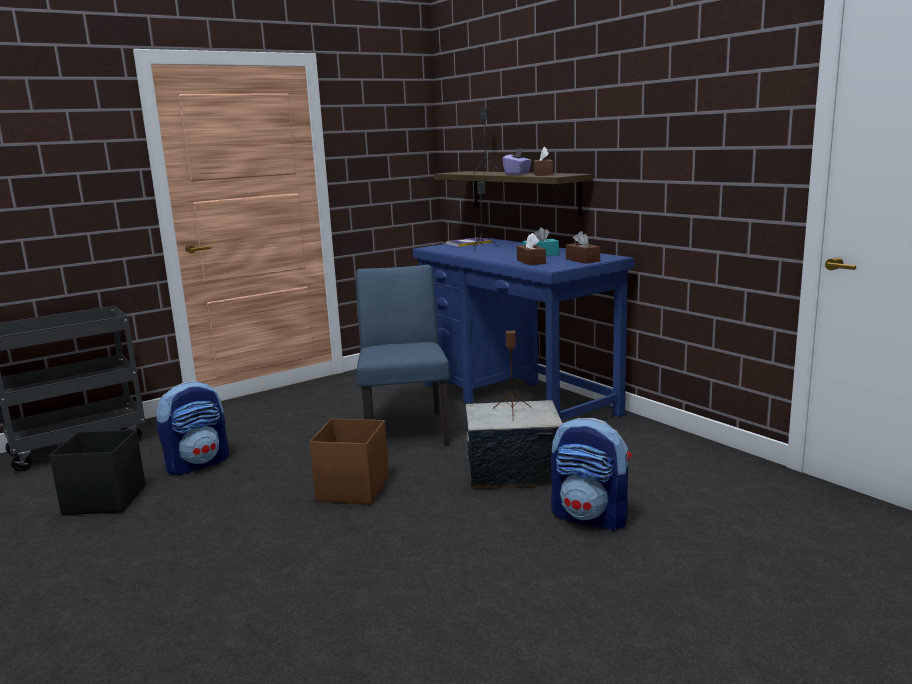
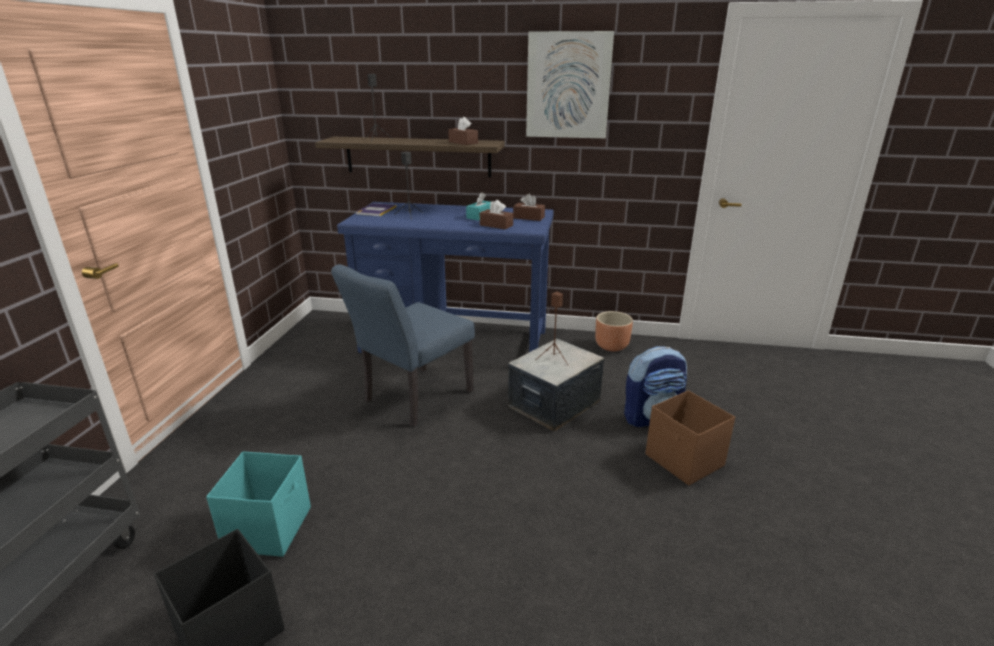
camera: 45 degrees left, 10 degrees up
(198, 463) = (269, 528): backpack -> turquoise storage box
(352, 489) = (471, 476): brown storage box -> brown storage box (684, 461)
(406, 427) = (412, 399): blue chair -> blue chair turned 90 degrees counterclockwise
(517, 174) = (429, 142): purple tissue box -> none
(650, 107) = (568, 86): none -> picture
(676, 449) = (612, 346): none -> brown planter

